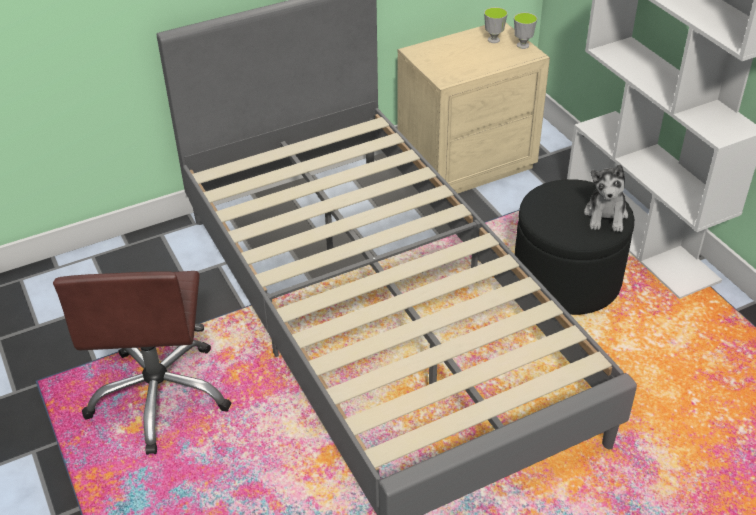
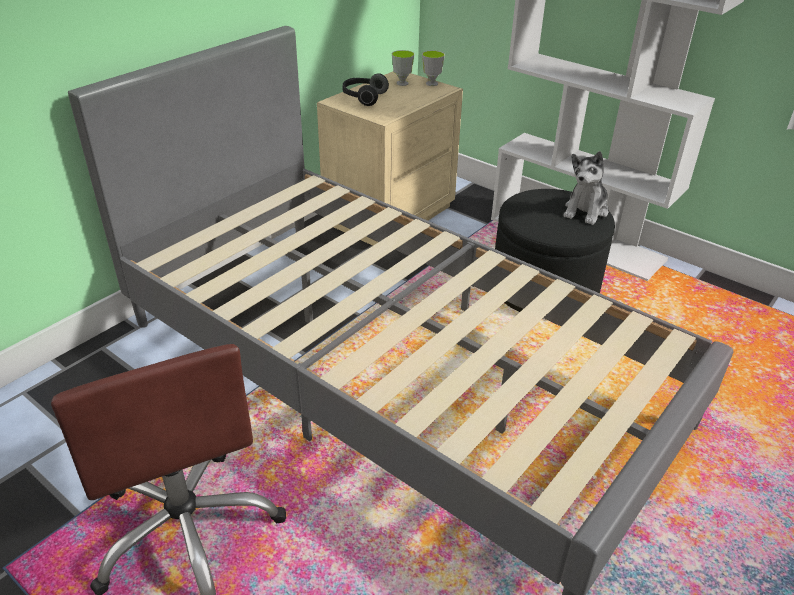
camera: 25 degrees left, 5 degrees down
(443, 52) = (363, 98): none -> headphones
(606, 215) = (586, 211): plush toy -> plush toy turned 45 degrees clockwise

